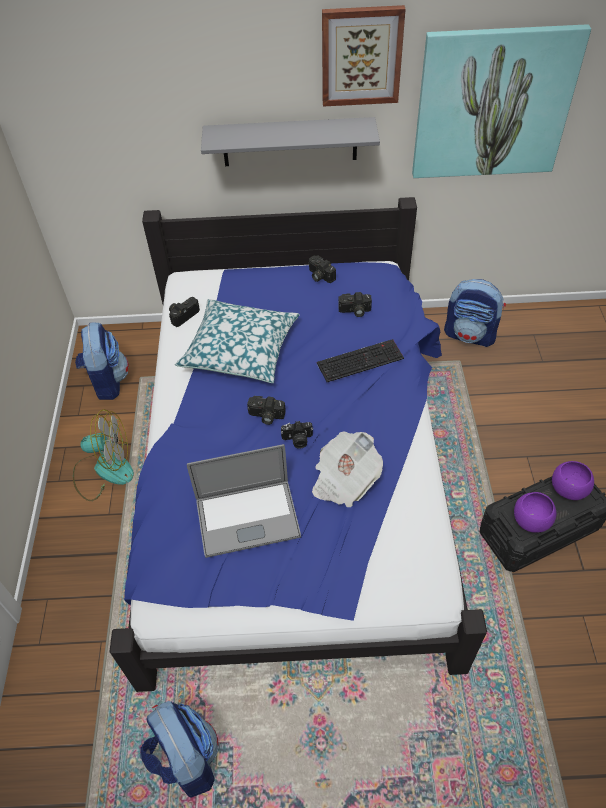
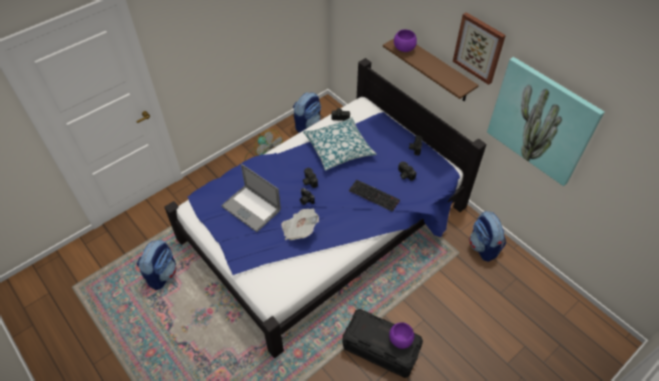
camera: 50 degrees right, 0 degrees up
(289, 142) = (436, 69): grey shelf -> brown shelf
(530, 520) = (365, 331): purple bowl -> purple bowl (404, 48)

